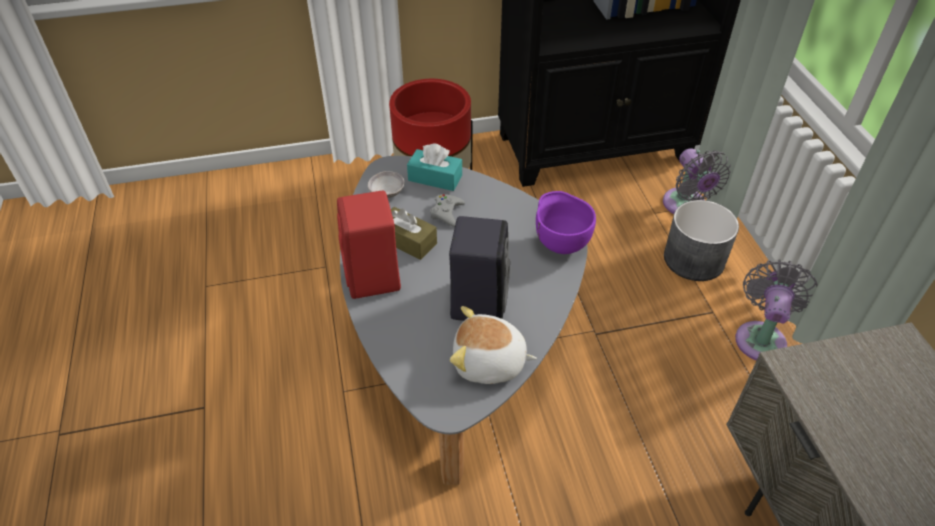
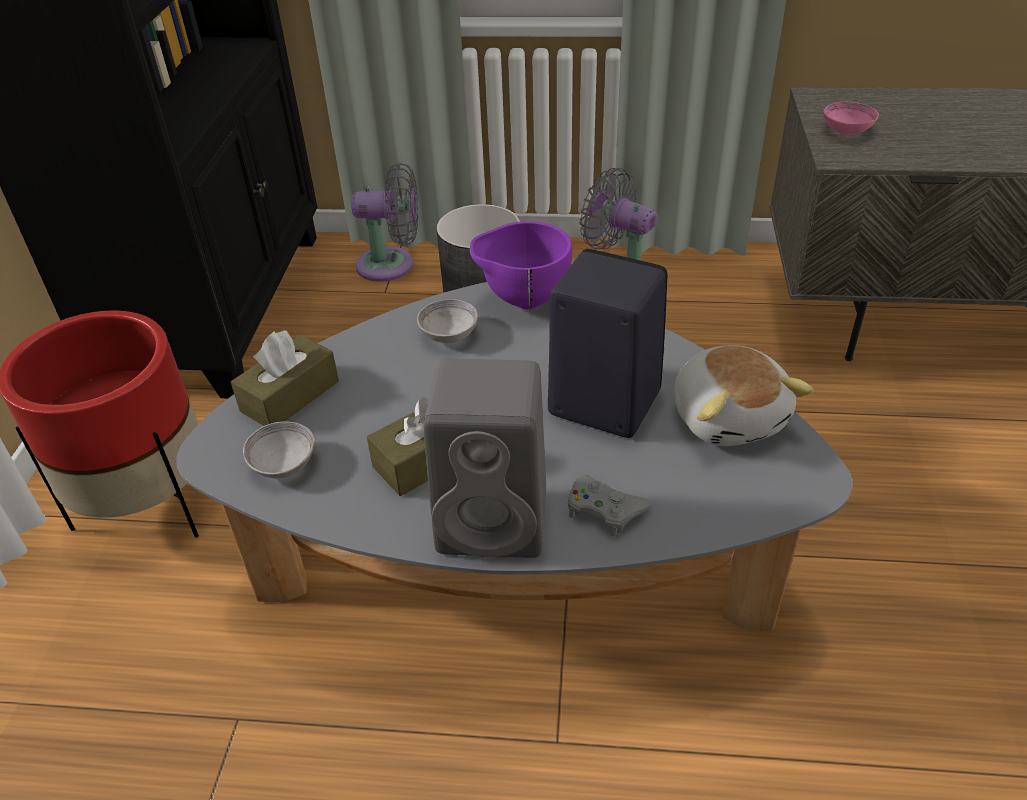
camera: 70 degrees left, 5 degrees down
(373, 278) = (497, 520): red speaker -> grey speaker
(435, 178) = (290, 396): turquoise tissue box -> brown tissue box
(447, 213) = (387, 399): grey game controller -> grey game controller (604, 509)
(489, 363) = (729, 417): plush toy -> plush toy turned 45 degrees counterclockwise
(512, 221) = (449, 334): none -> grey bowl
(846, 368) = (847, 130): none -> pink bowl

